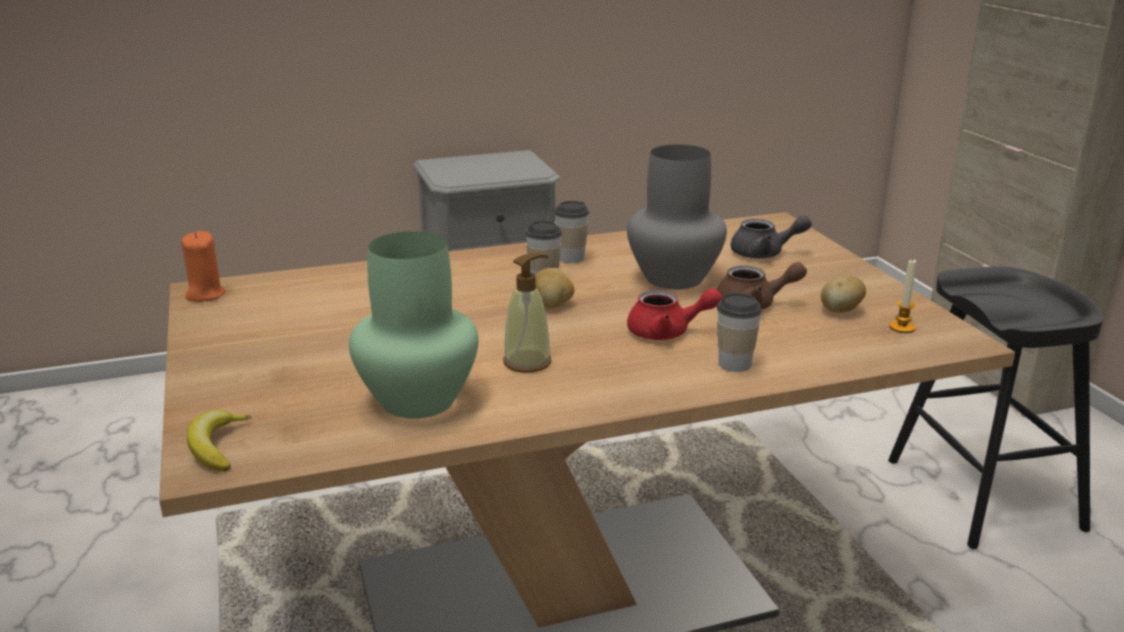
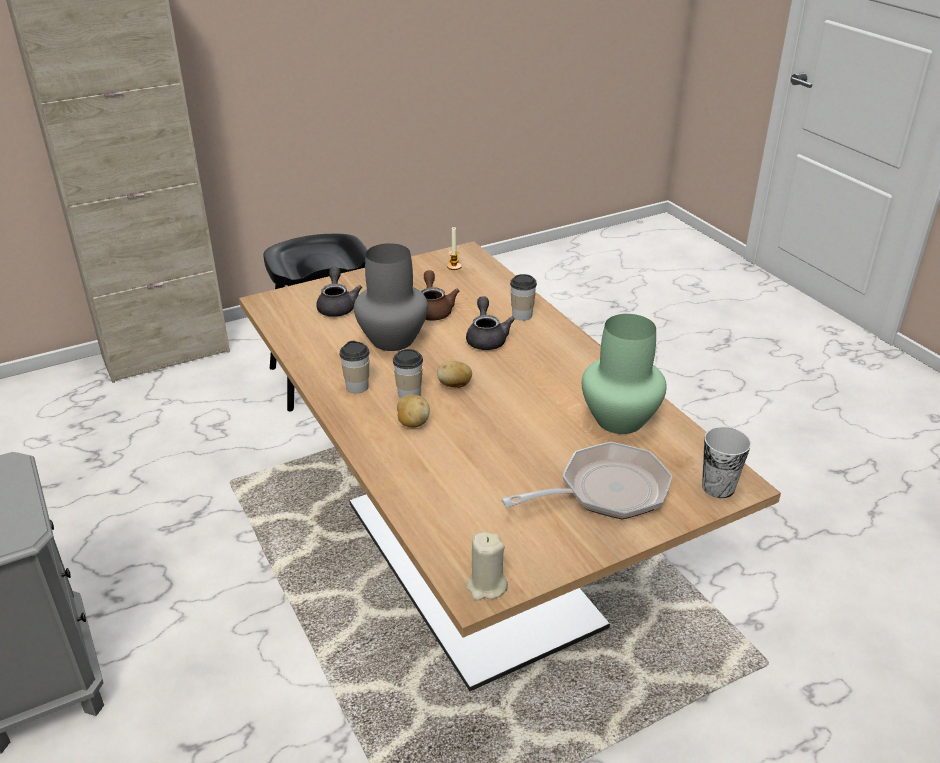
camera: 100 degrees left, 10 degrees up
(205, 295) = (486, 586): orange candle -> beige candle
(217, 447) = (718, 487): banana -> cup
(280, 368) = (605, 491): none -> frying pan
(527, 362) = (550, 385): soap dispenser -> none
(667, 332) = (486, 338): red teapot -> grey teapot
(840, 311) = (435, 283): potato -> potato (412, 423)

